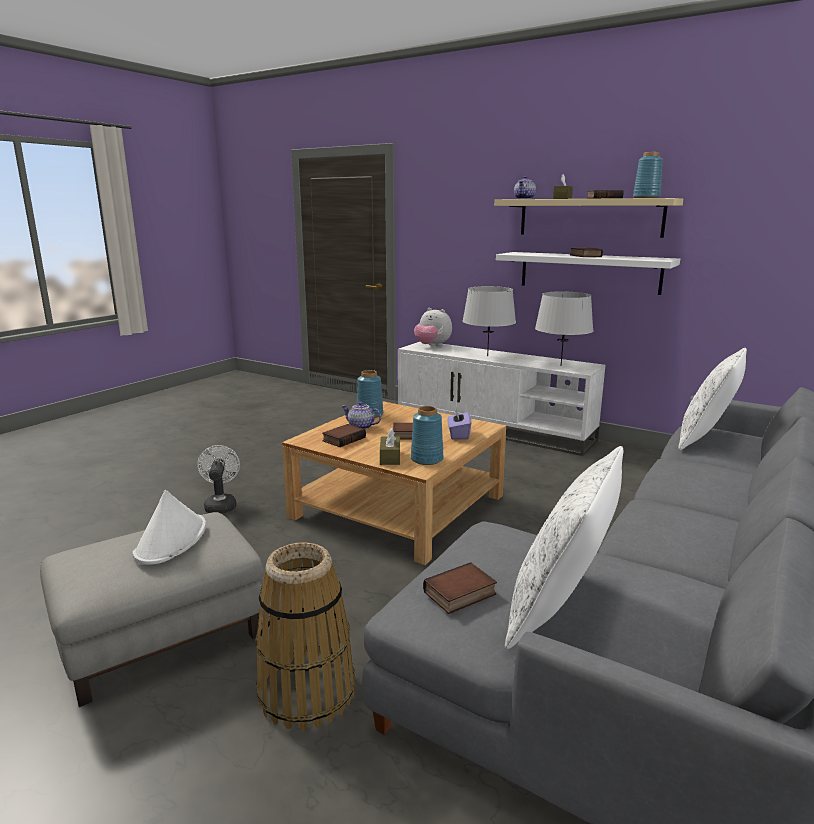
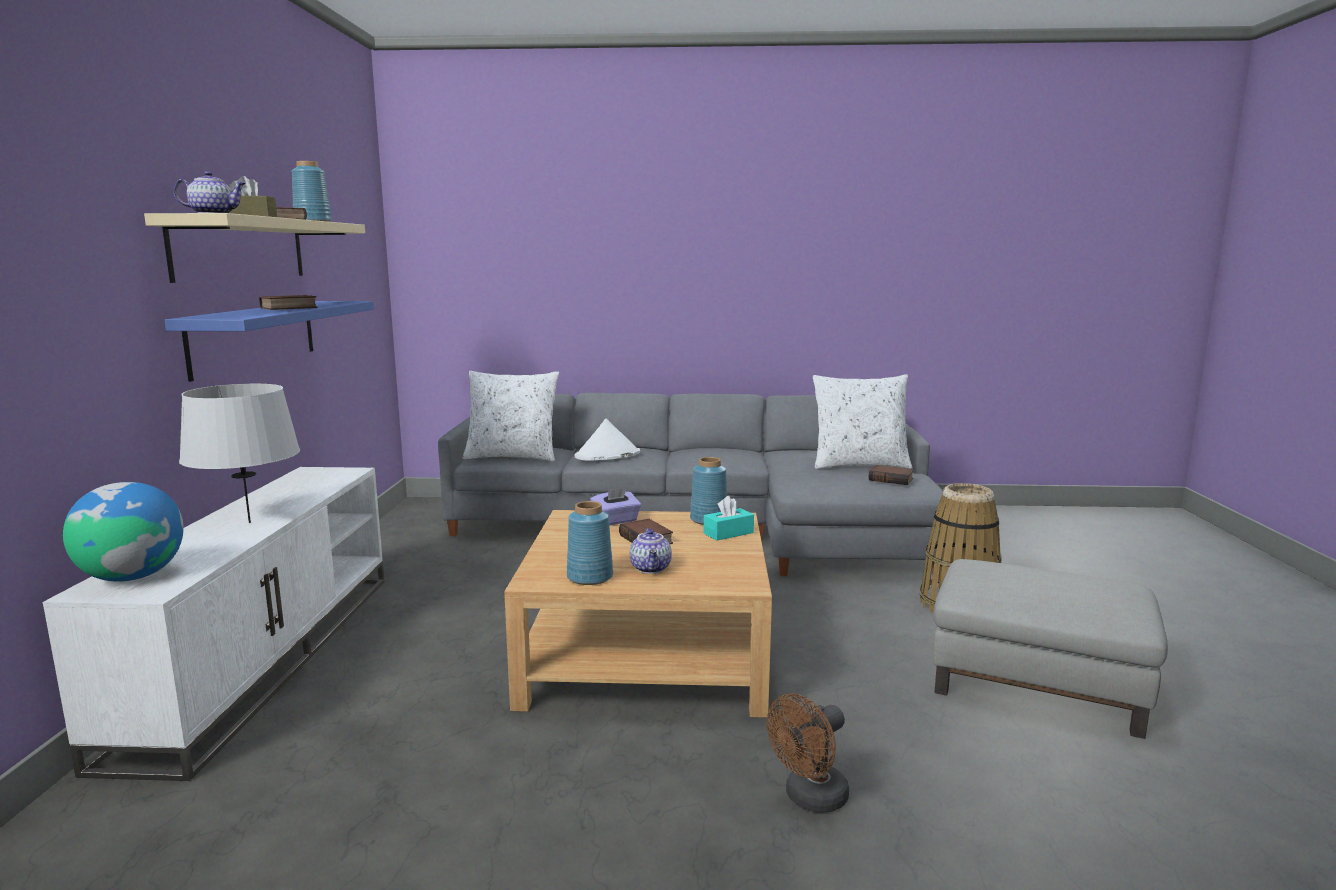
camera: 120 degrees left, 5 degrees down
(171, 540) = (1023, 578): white hat -> white hat (607, 455)
(221, 504) = (810, 799): white fan -> brown fan
(343, 439) = (708, 566): book -> none
(390, 457) = (728, 533): brown tissue box -> turquoise tissue box
(432, 346) = (132, 577): plush toy -> globe
(561, 365) = (319, 481): grey table lamp -> none
(589, 272) = (255, 336): white shelf -> blue shelf

